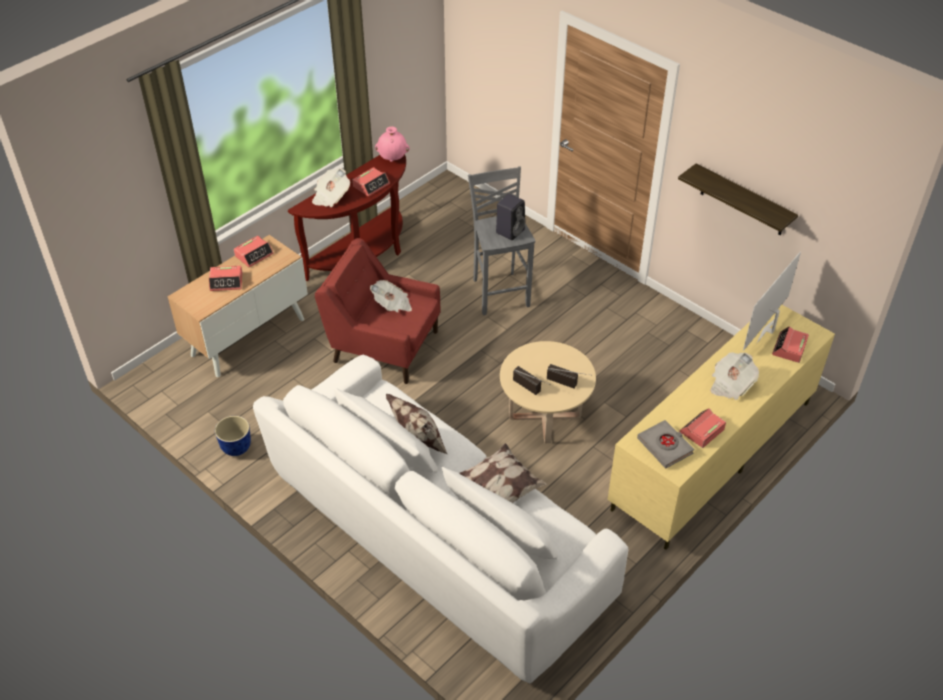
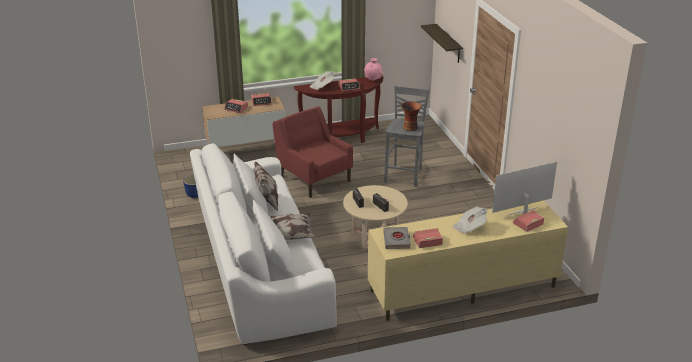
camera: 30 degrees right, 15 degrees down
(392, 305) = (320, 148): newspaper -> none
(510, 231) = (410, 127): black speaker -> vase
(743, 201) = (542, 129): shelf -> shelf (448, 43)

